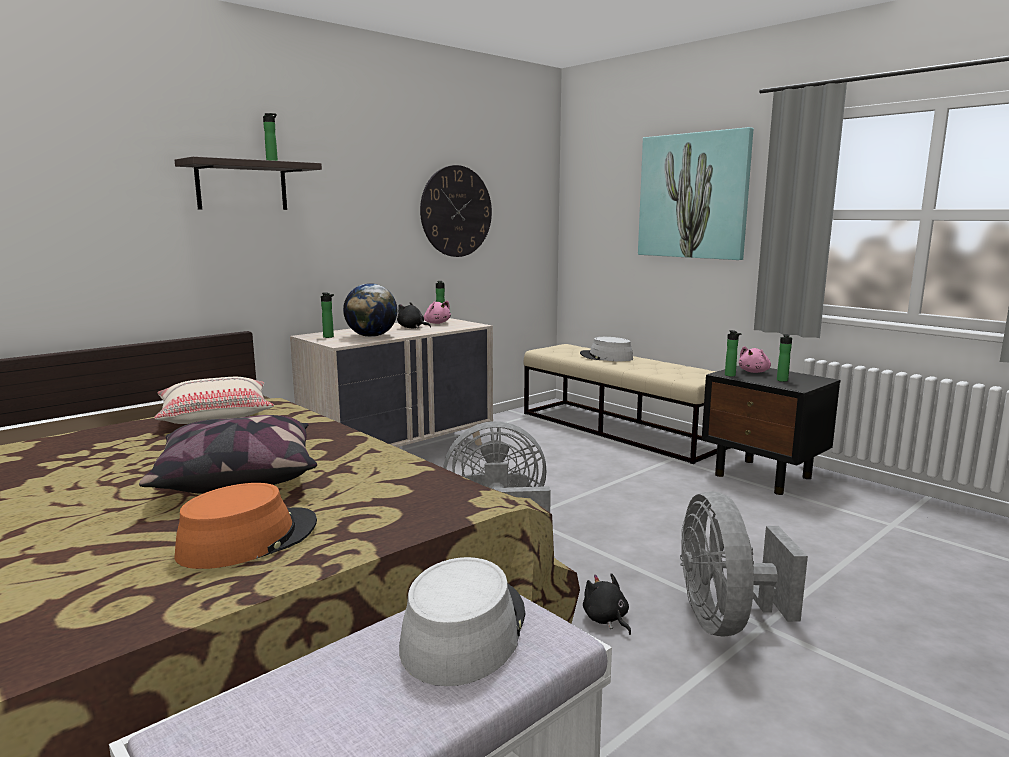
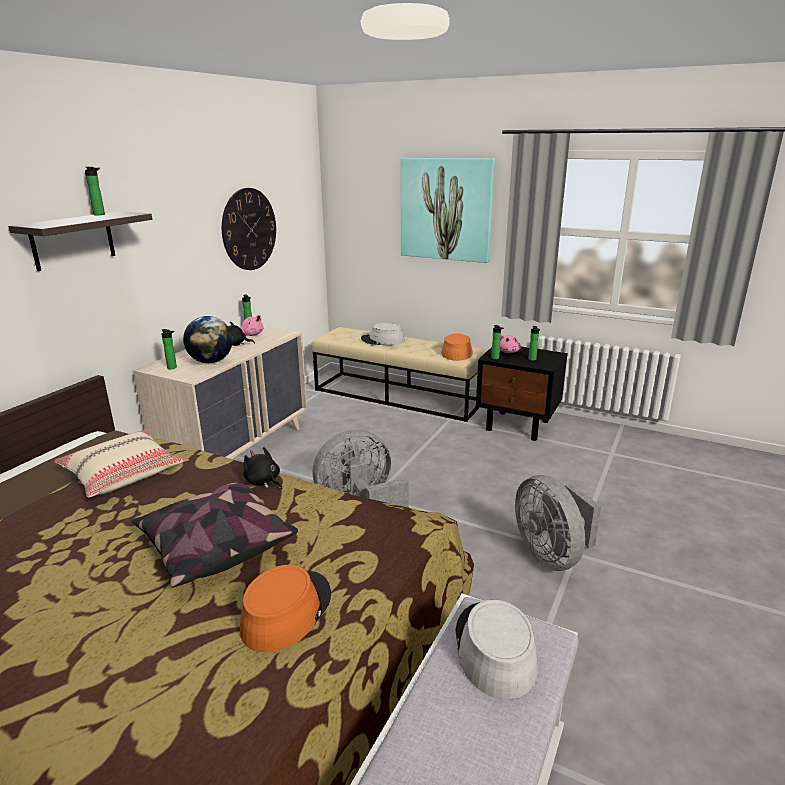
camera: 20 degrees left, 10 degrees up
(606, 619) = (478, 573): black plush toy -> black plush toy (263, 482)
(691, 373) = (456, 352): none -> orange hat

